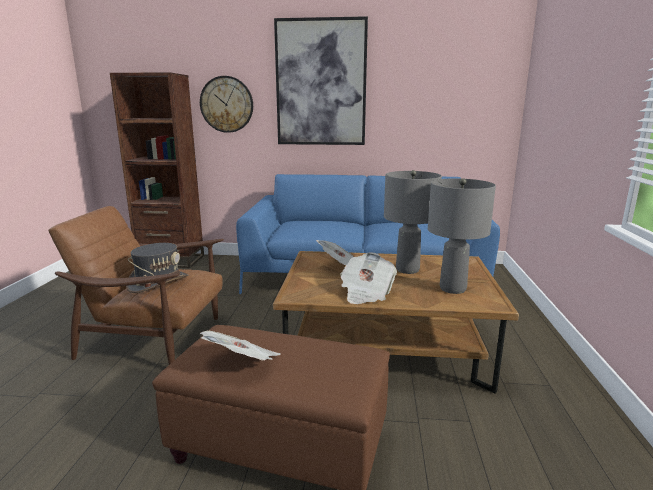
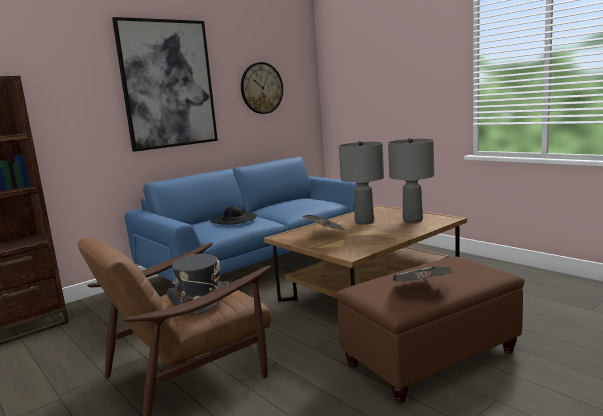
camera: 45 degrees left, 5 degrees down
(226, 104) = (64, 113): wall clock -> wall clock (261, 88)
(325, 225) = (234, 219): none -> black hat
(366, 293) = (382, 237): newspaper -> none

